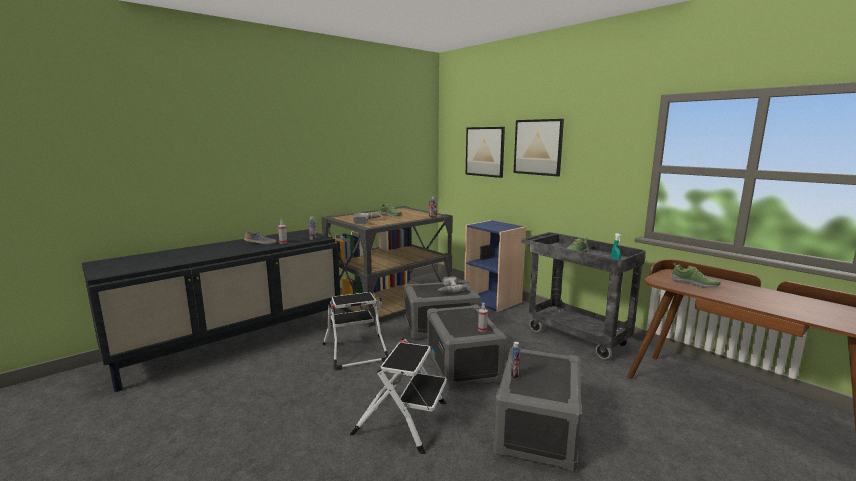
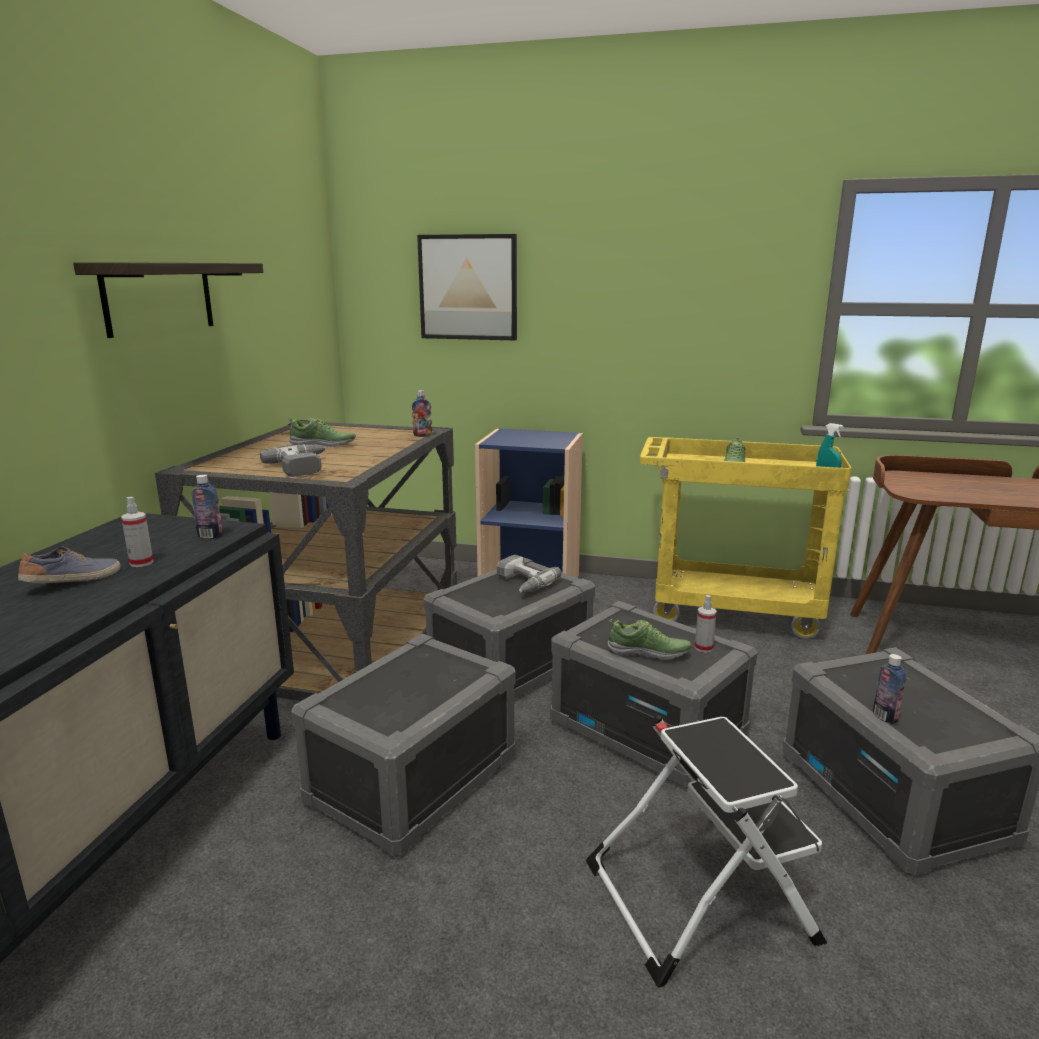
camera: 35 degrees left, 5 degrees up
(334, 153) = (159, 297): none -> shelf
(356, 350) = (413, 780): step ladder -> grey storage box
(538, 147) = (598, 275): picture -> none
(572, 337) = (725, 616): grey cart -> yellow cart
(694, 284) = (955, 488): shoe -> shoe (648, 652)

